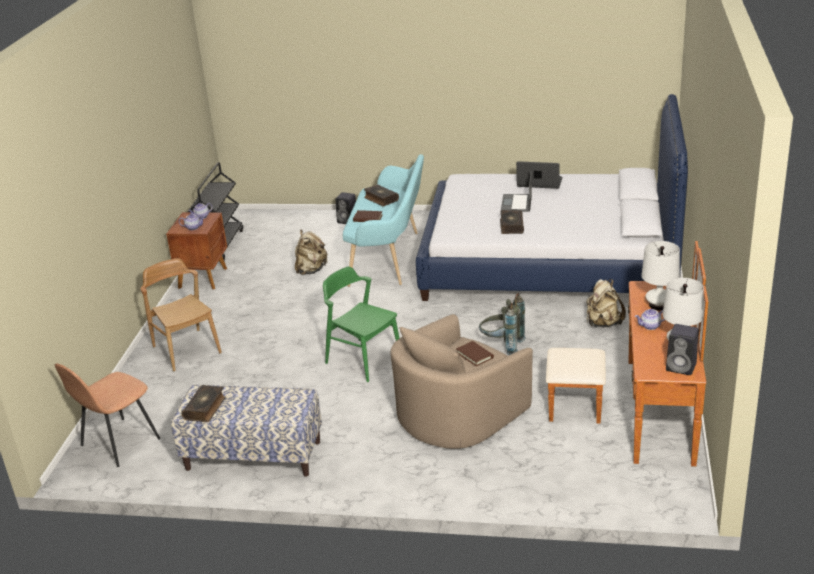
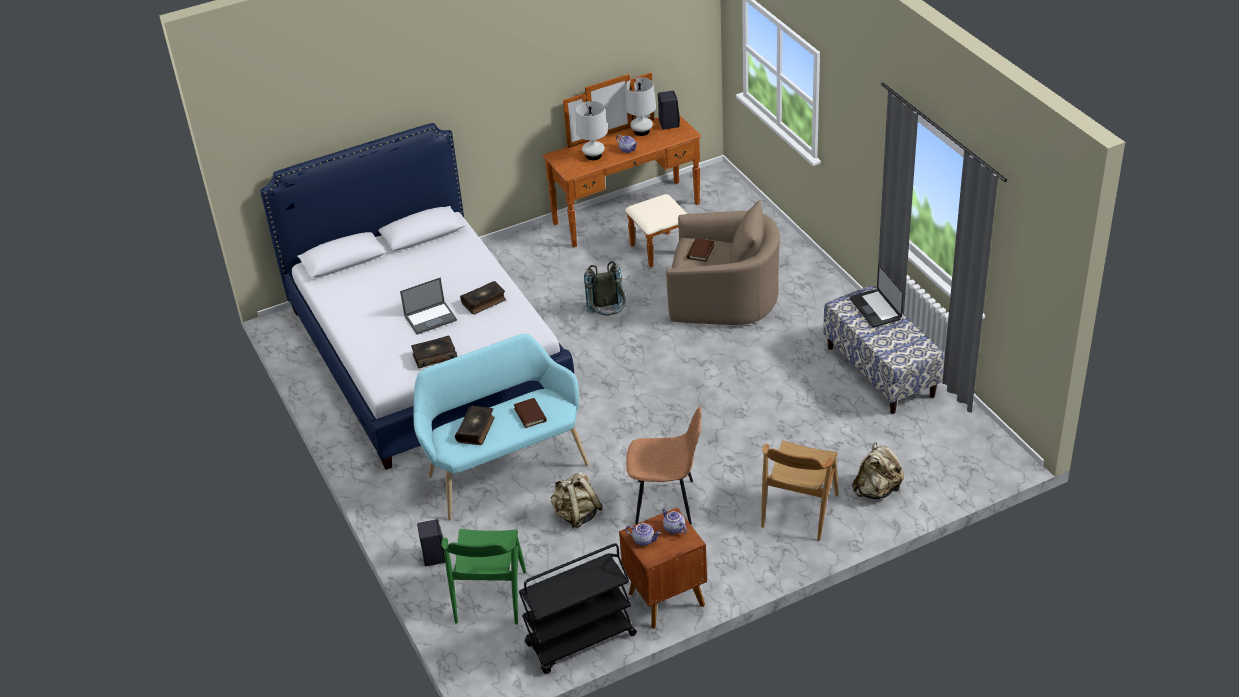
camera: 125 degrees left, 10 degrees up
(118, 443) = (954, 457): brown chair -> brown chair (666, 502)
(205, 408) = (910, 343): book -> book (434, 356)
(363, 360) = (702, 383): green chair -> green chair (490, 597)
(539, 183) = (367, 324): laptop -> laptop (875, 309)
(603, 323) = (524, 279): beige backpack -> beige backpack (877, 490)

